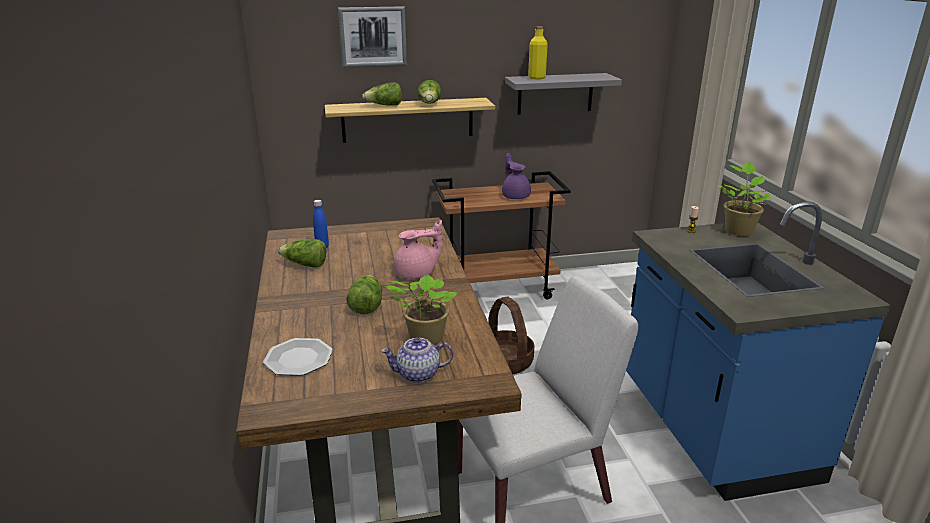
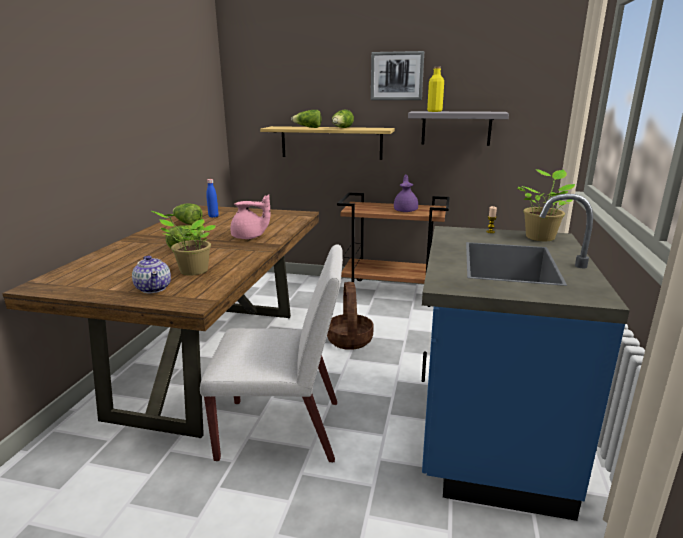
camera: 25 degrees right, 5 degrees down
(298, 358) = (99, 266): plate -> none
(373, 37) = (307, 75): picture -> picture (397, 76)
(418, 374) = (154, 288): teapot -> teapot turned 135 degrees counterclockwise

